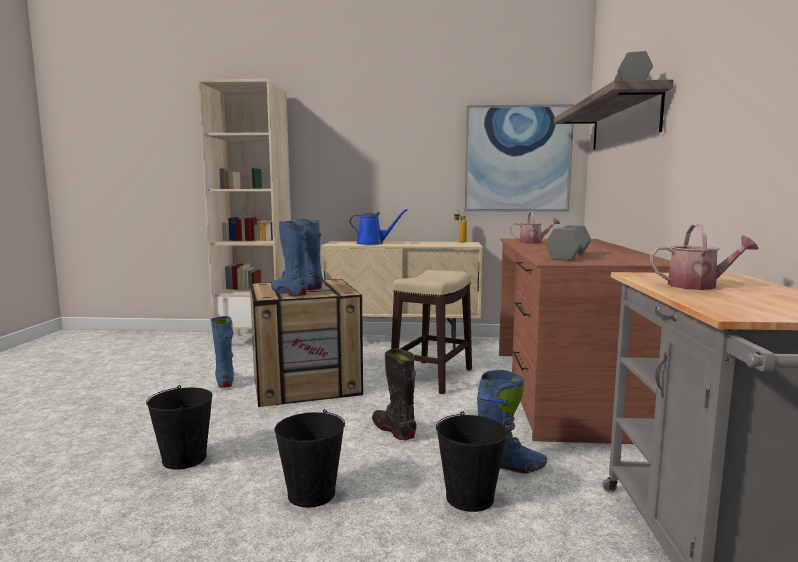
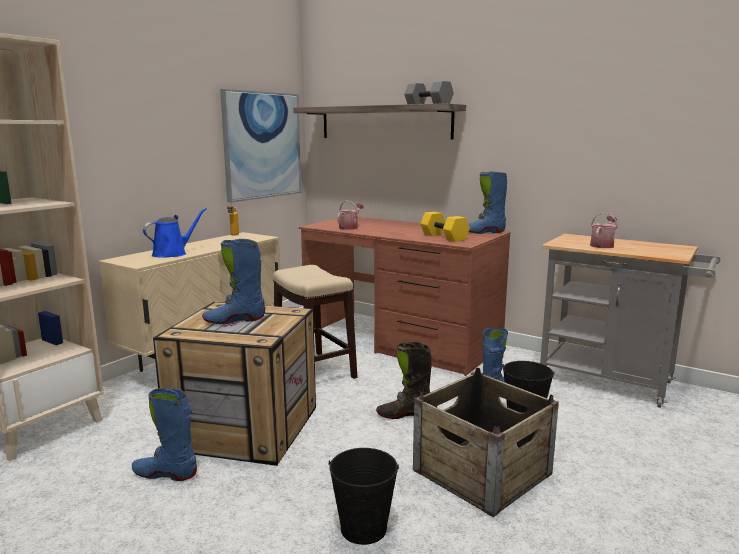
camera: 60 degrees left, 5 degrees up
(289, 293) = (257, 329): blue boot -> blue boot (484, 232)
(311, 494) = (482, 472): black bucket -> crate
(569, 256) = (444, 237): grey dumbbell -> yellow dumbbell

